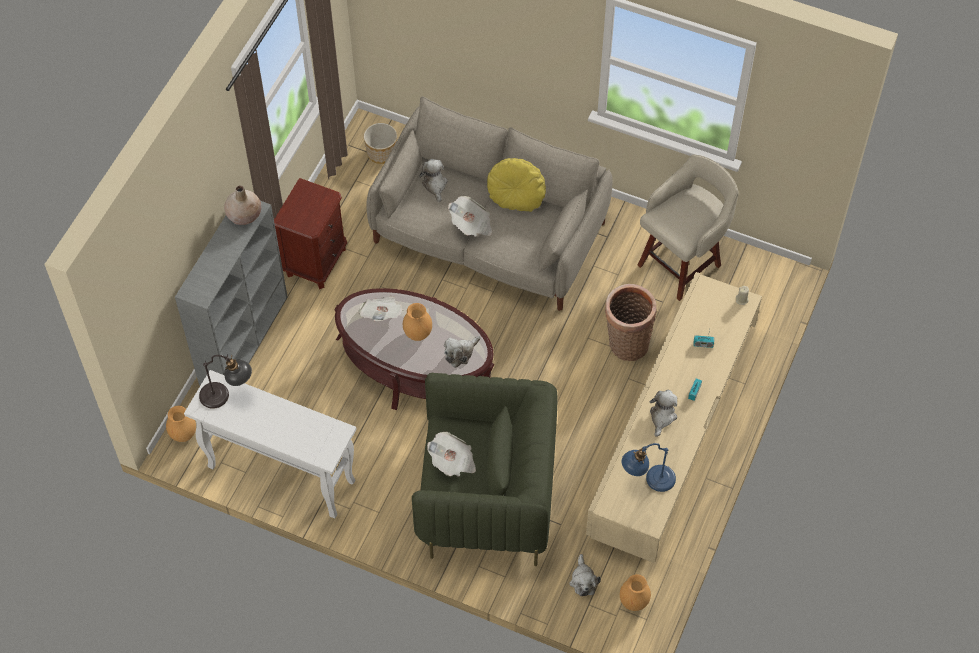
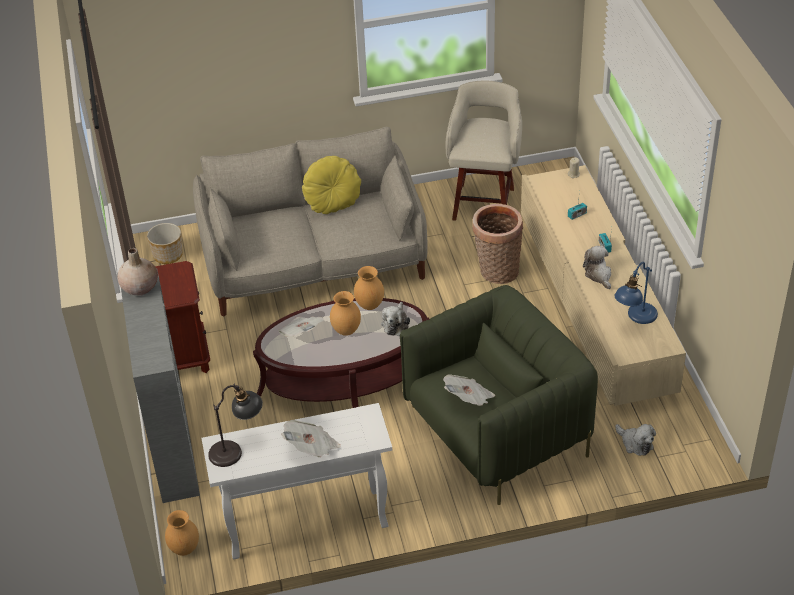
camera: 35 degrees left, 15 degrees down
(434, 185) = (255, 228): plush toy -> none
(471, 225) = (313, 238): newspaper -> newspaper (312, 448)
(634, 601) = (688, 433): brown vase -> brown vase (369, 305)

